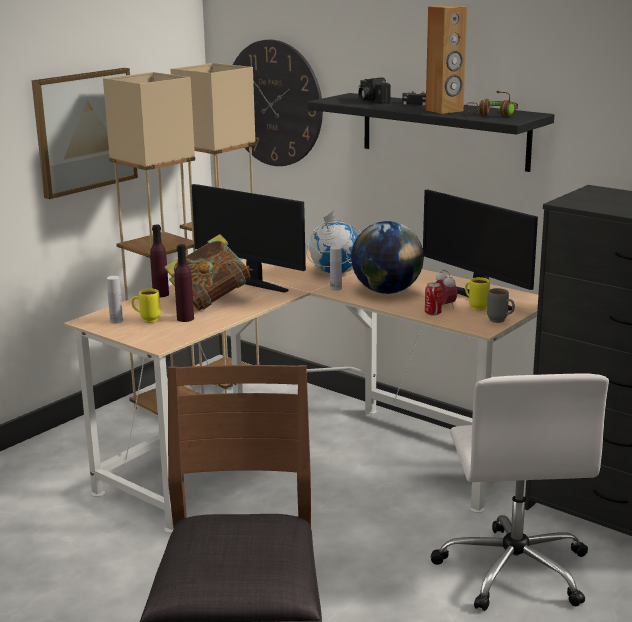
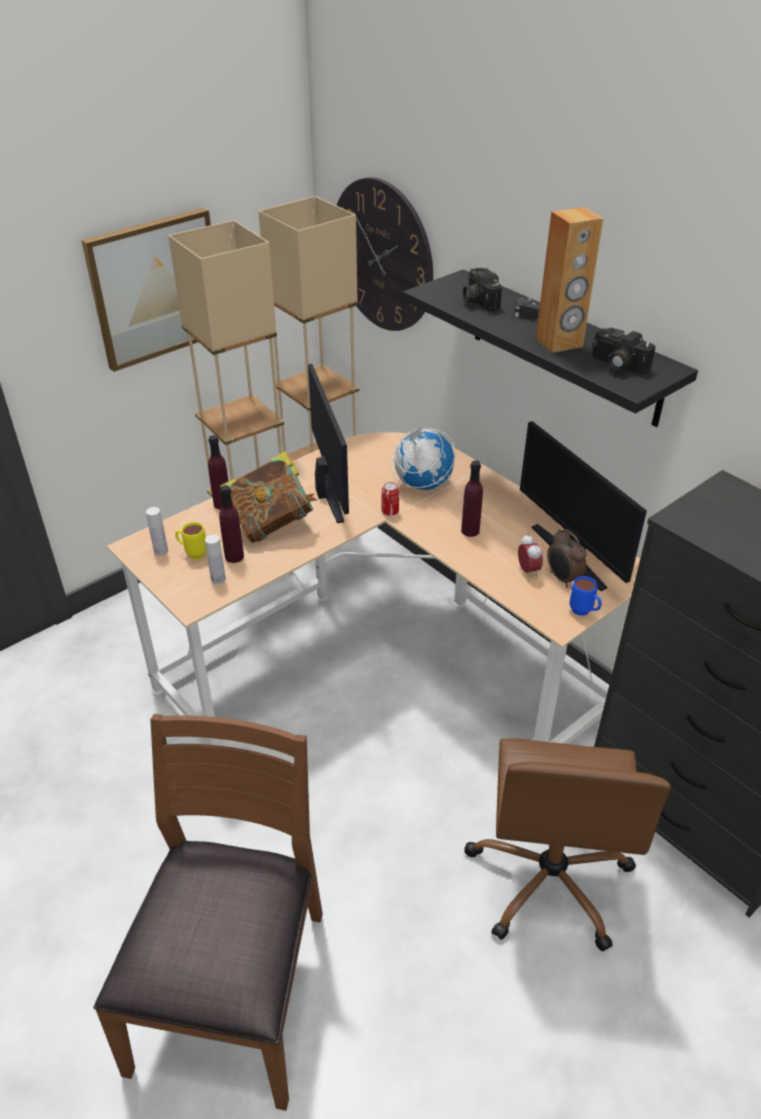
camera: 10 degrees right, 20 degrees up
(251, 282) = (326, 492): monitor -> monitor turned 150 degrees counterclockwise
(336, 288) = (415, 517): white bottle -> white bottle (218, 579)
(386, 291) = (470, 531): globe -> purple bottle
(433, 313) = (510, 584): can -> can (390, 511)
(475, 307) = (562, 579): yellow mug -> alarm clock
(493, 115) = (617, 365): brown headphones -> camera
(500, 321) = (584, 613): grey mug -> blue mug
(514, 569) = (549, 878): white office chair -> brown office chair

